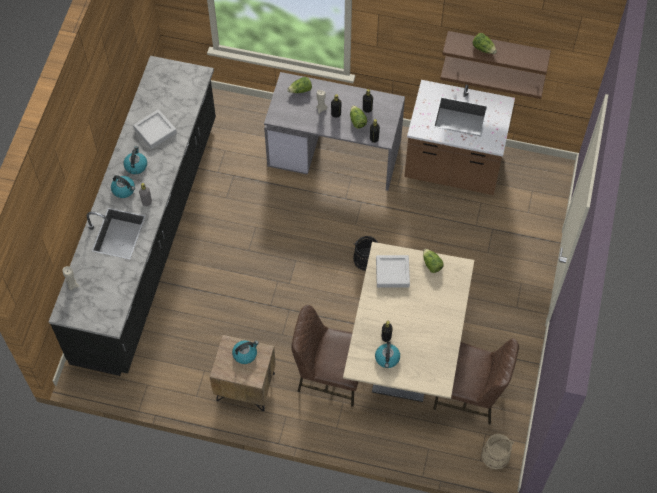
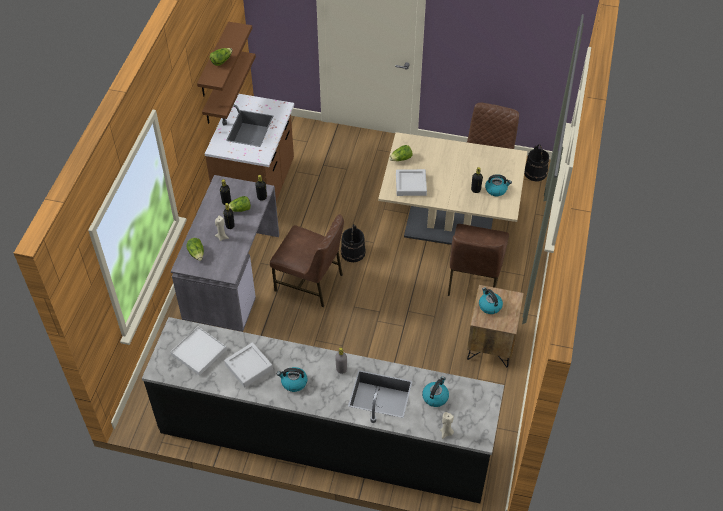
camera: 90 degrees left, 10 degrees down
(124, 190) = (325, 392): kettle -> kettle (435, 397)
(173, 93) = (199, 352): none -> white tray
(326, 221) = (310, 282): none -> brown chair
(495, 455) = (535, 172): beige bucket -> black bucket

